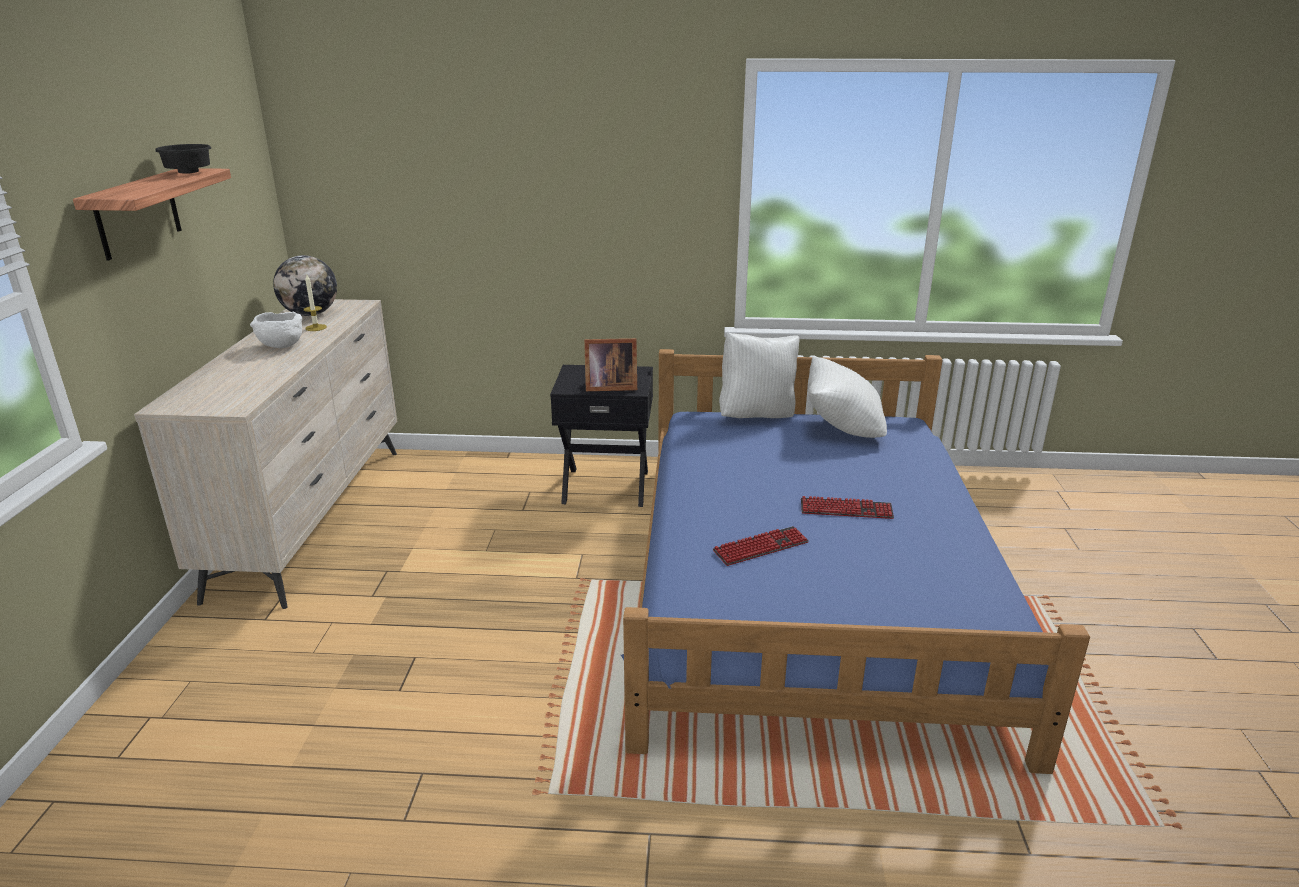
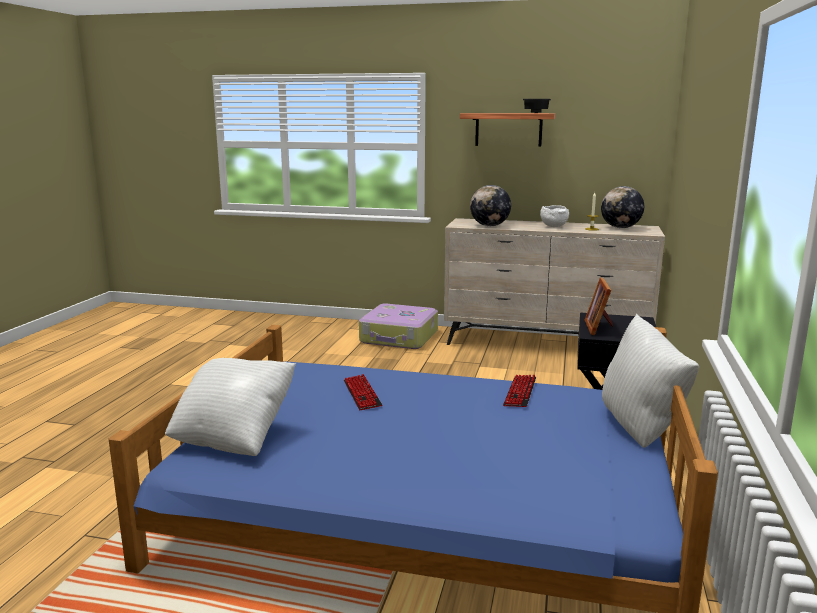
camera: 100 degrees right, 10 degrees down
(222, 669) = (399, 337): none -> suitcase
(253, 384) = (489, 226): none -> globe
(843, 428) = (609, 470): white pillow -> white pillow (234, 437)
(846, 510) = (406, 435): keyboard -> keyboard (520, 392)

